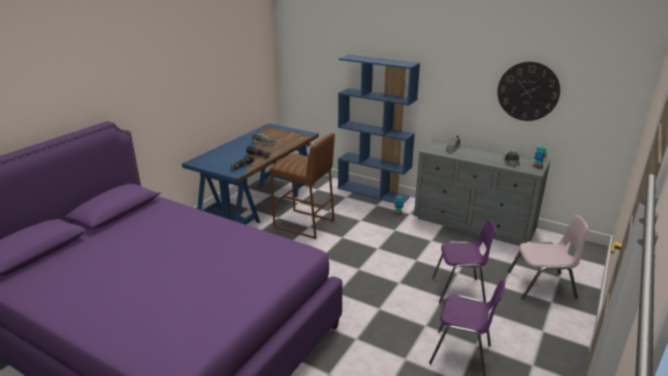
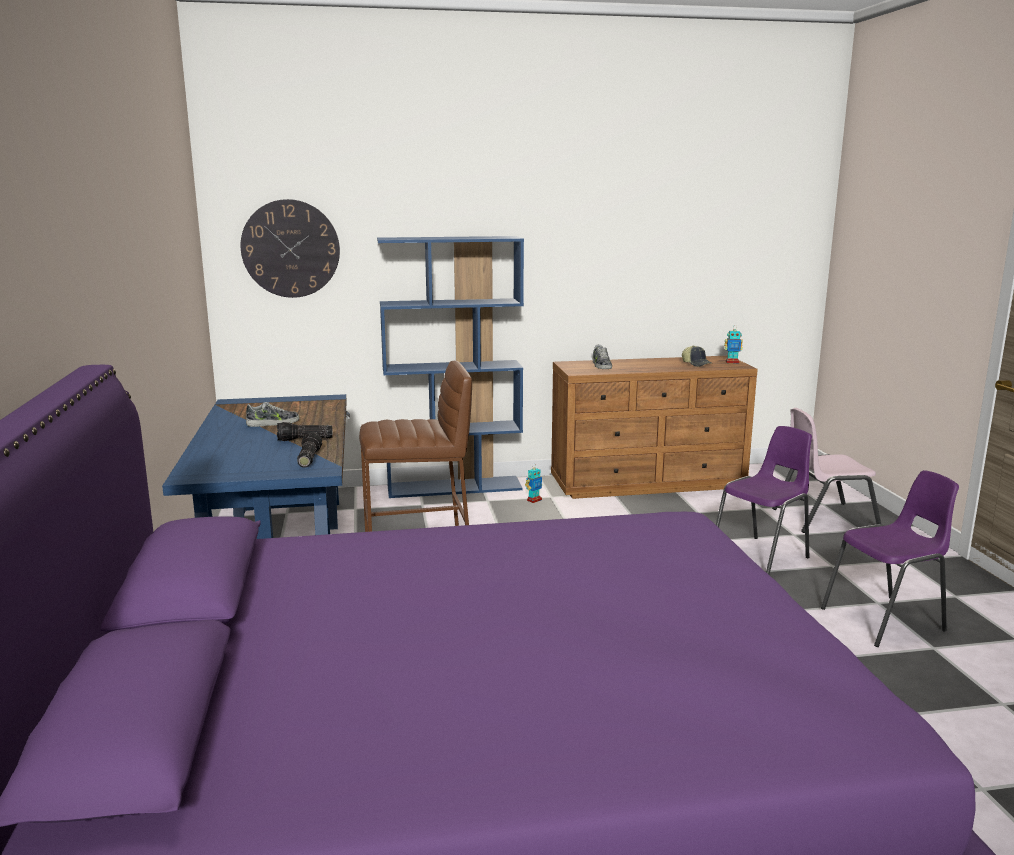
camera: 40 degrees left, 10 degrees down
(474, 224) = (648, 482): grey dresser -> brown dresser
(528, 91) = (685, 258): wall clock -> wall clock (290, 249)
(541, 285) = (823, 518): pink chair -> pink chair turned 150 degrees counterclockwise

